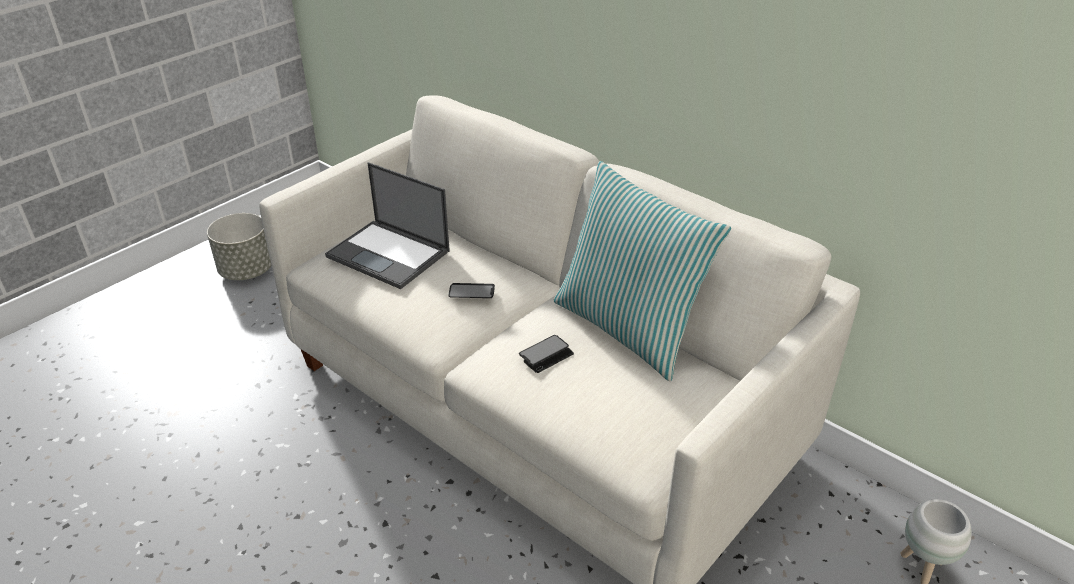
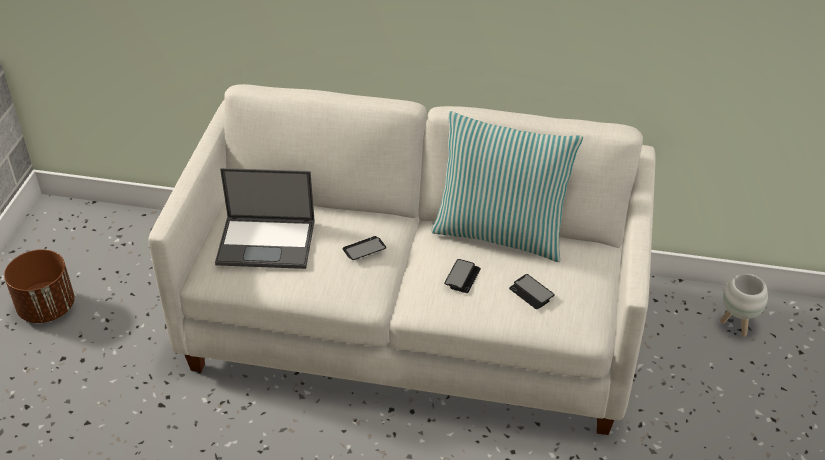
camera: 30 degrees left, 5 degrees up
(247, 270) = (47, 307): grey planter -> brown planter
(608, 400) = (531, 292): none -> phone

